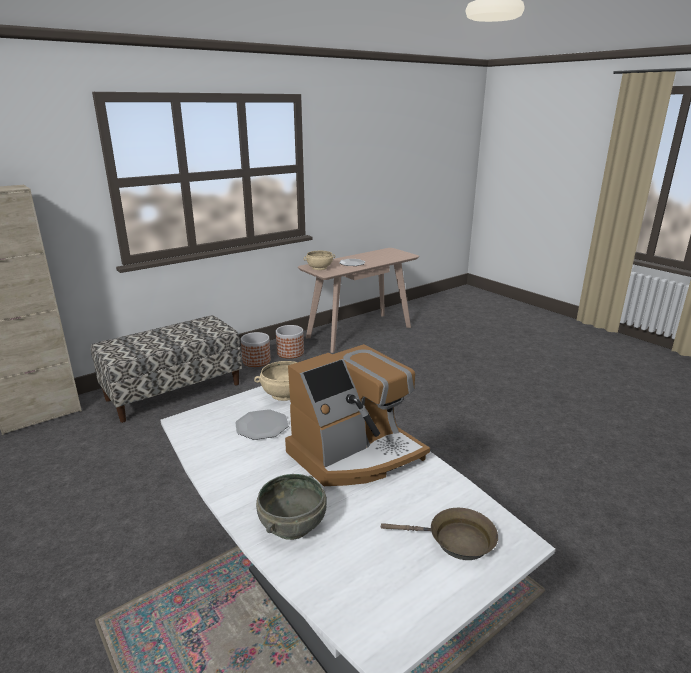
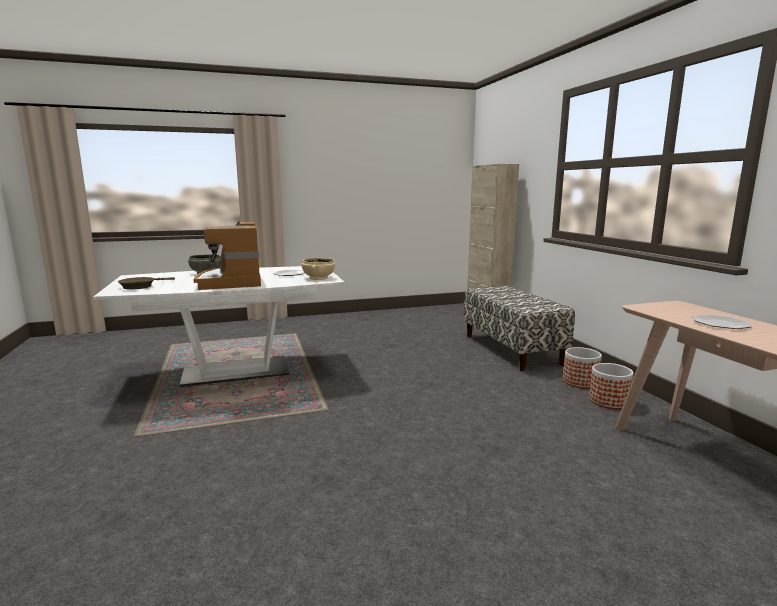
camera: 110 degrees right, 10 degrees down
(319, 268) = (672, 307): beige bowl -> none

